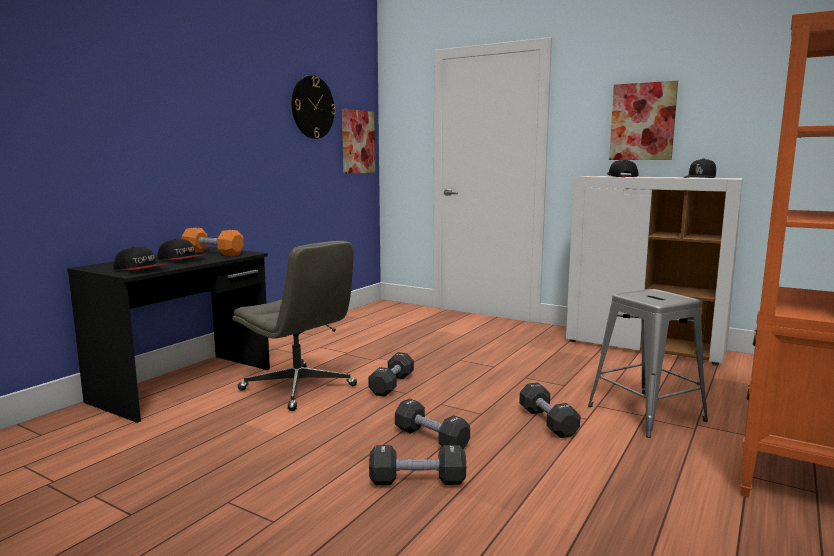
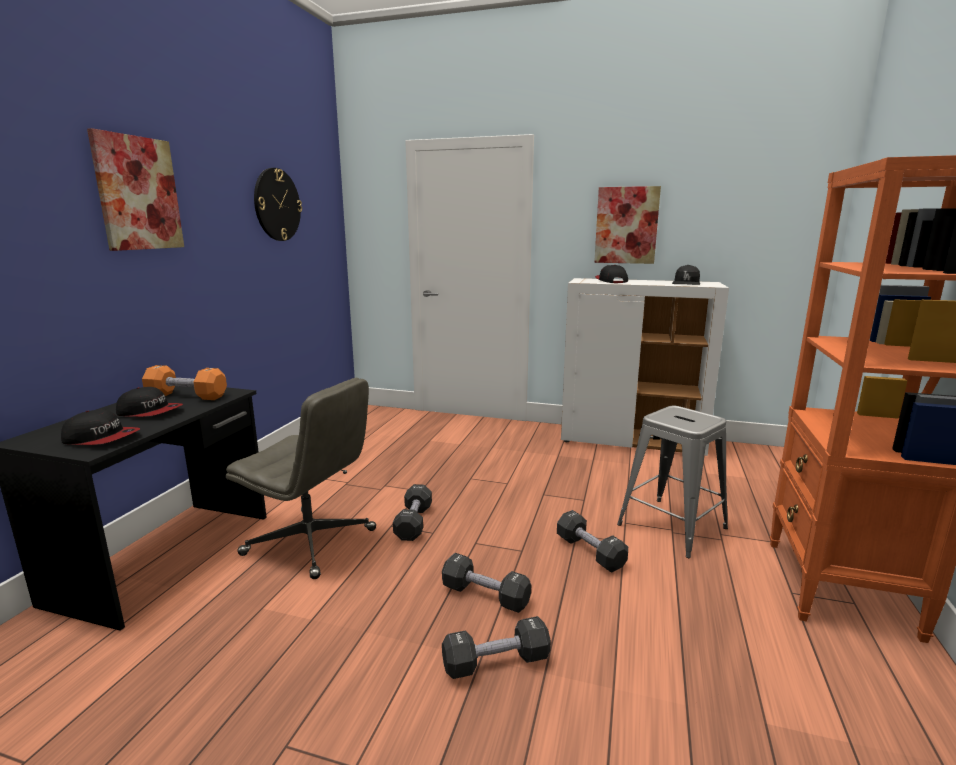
camera: 15 degrees left, 5 degrees up
(357, 142) = (325, 240): picture -> picture (138, 193)

